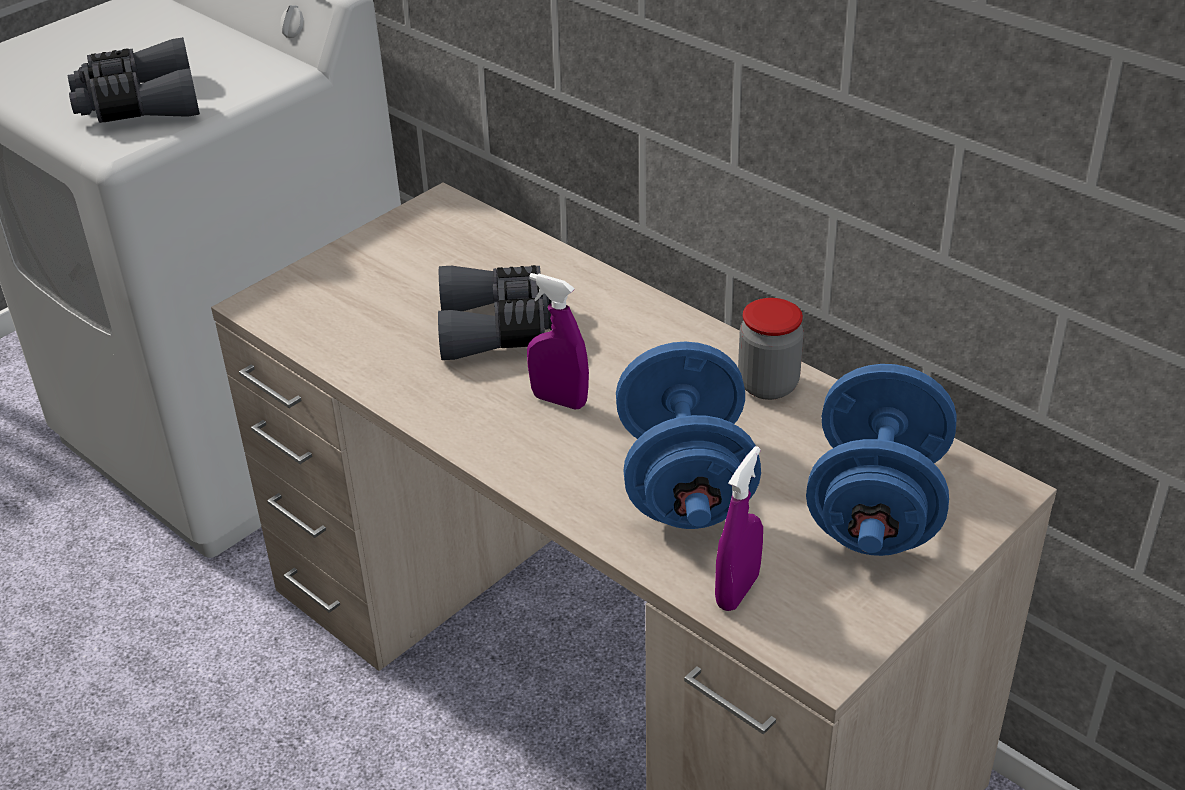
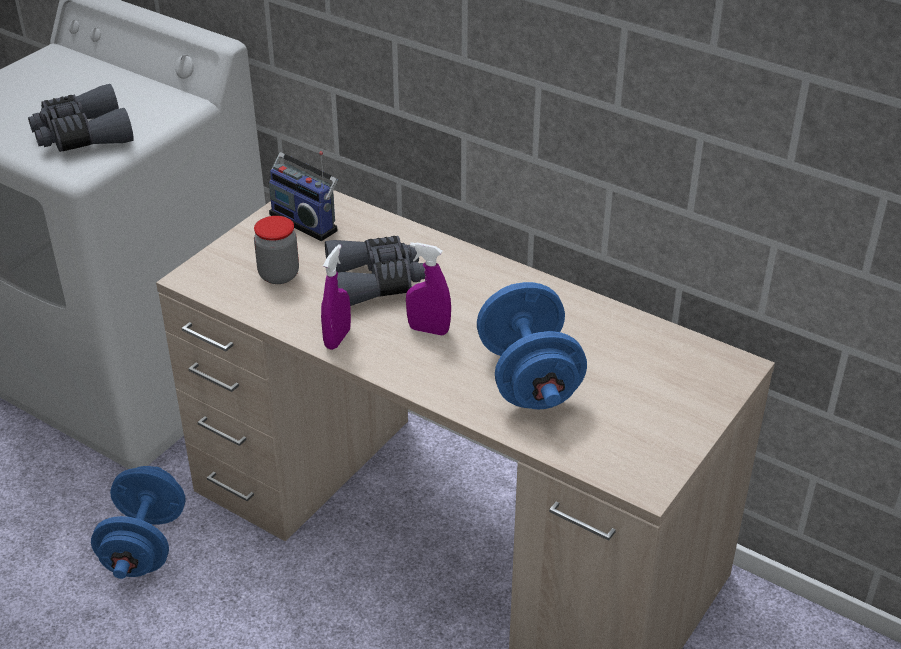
camera: 10 degrees left, 0 degrees up
(431, 239) = (306, 221): none -> radio
(737, 591) = (580, 447): purple spray bottle -> purple spray bottle (337, 338)
(768, 385) = (570, 308): jar -> jar (279, 275)
(876, 507) = (660, 384): blue dumbbell -> blue dumbbell (144, 545)

